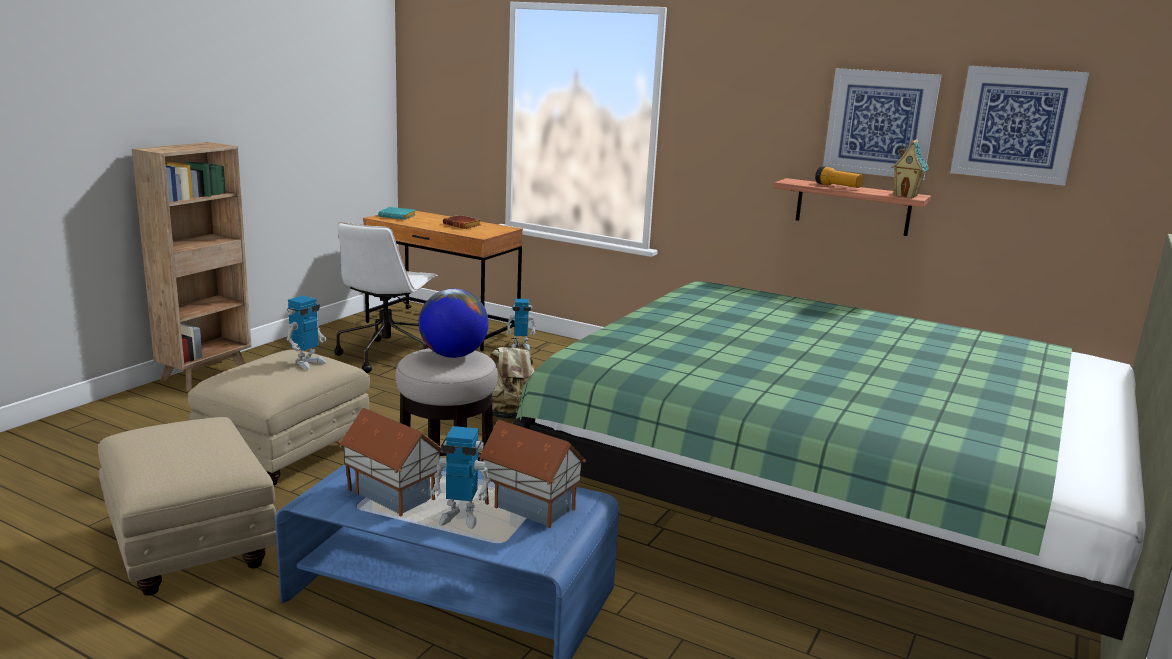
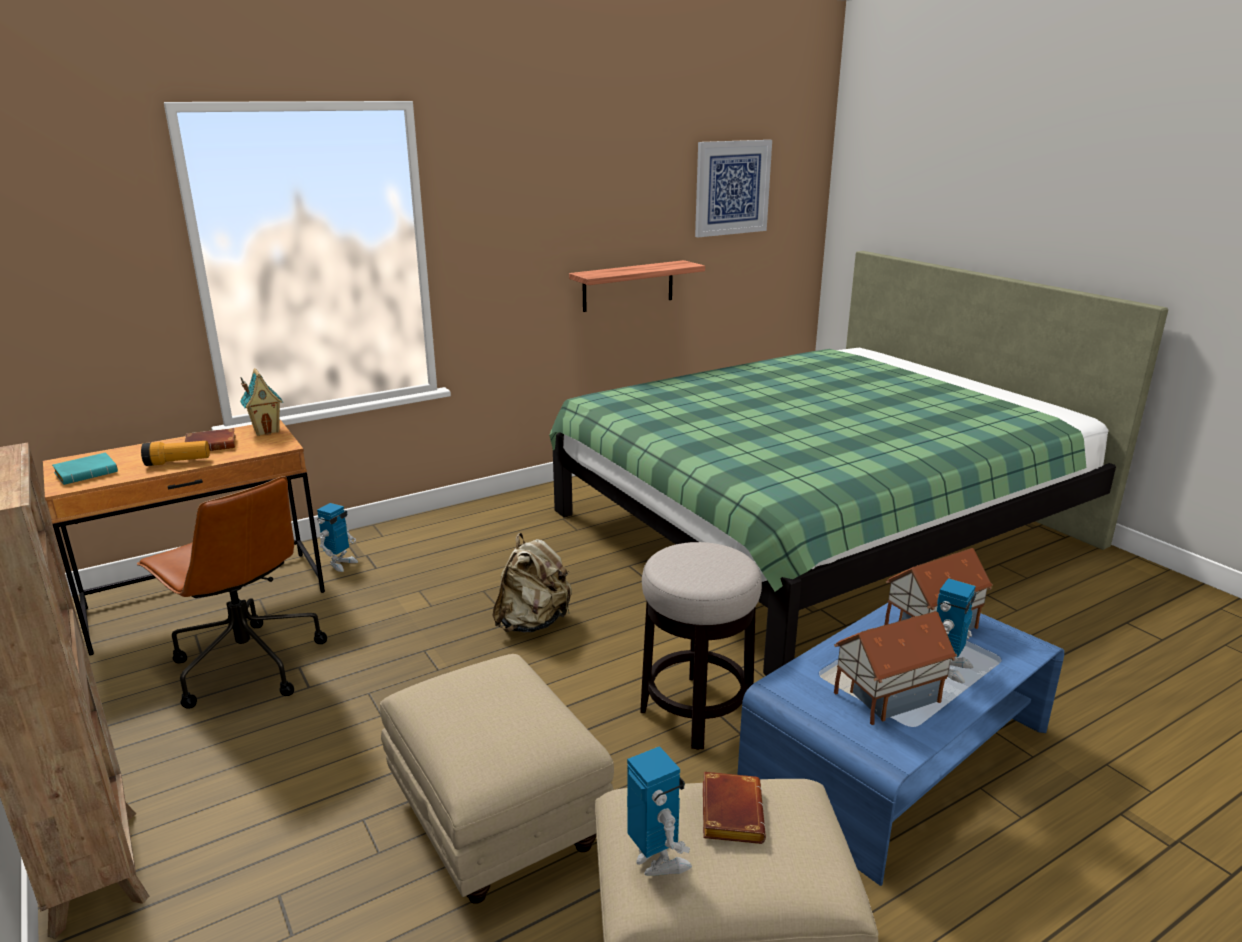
camera: 60 degrees left, 5 degrees up
(200, 440) = (729, 812): none -> brown book
(307, 363) = (496, 683): toy robot -> toy robot (657, 861)
(387, 355) = (246, 664): white office chair -> brown office chair
(453, 355) = (696, 557): globe -> none
(838, 186) = (628, 270): flashlight -> flashlight (178, 462)
(880, 123) = (640, 203): picture -> none
(906, 195) = (683, 264): toy house -> toy house (266, 430)

